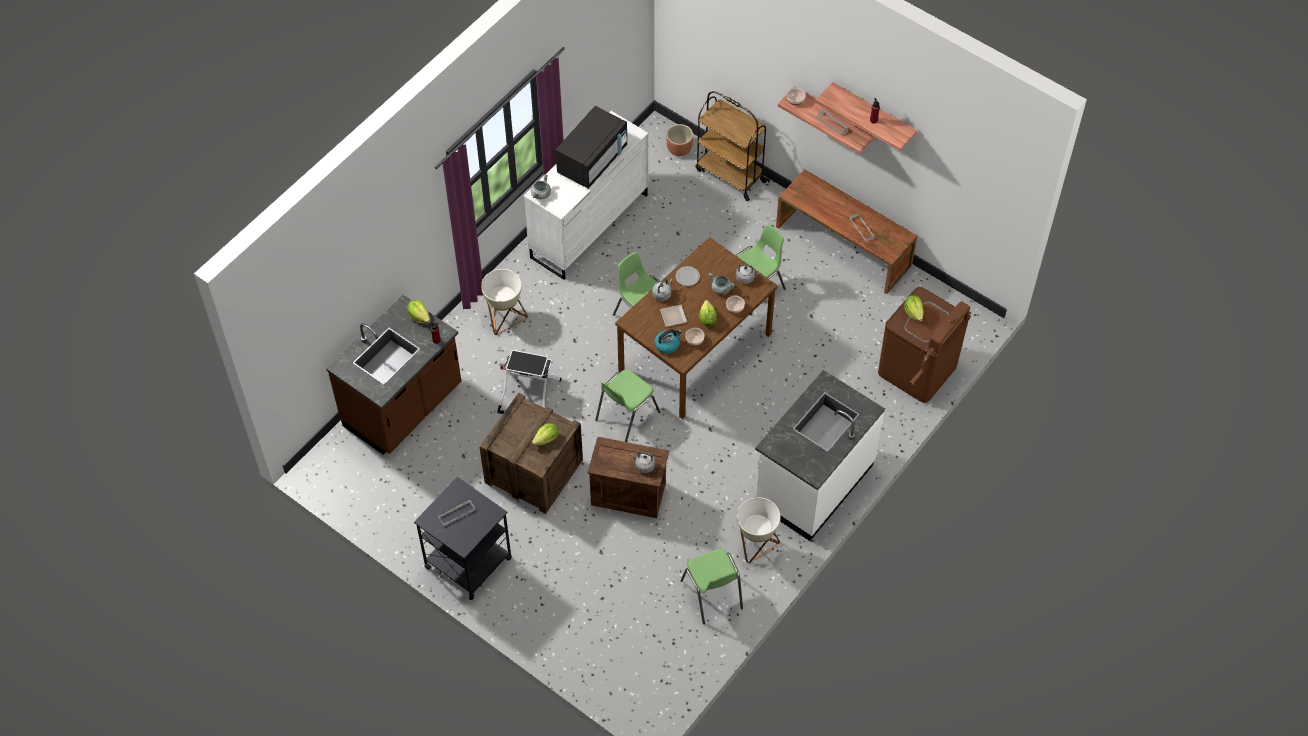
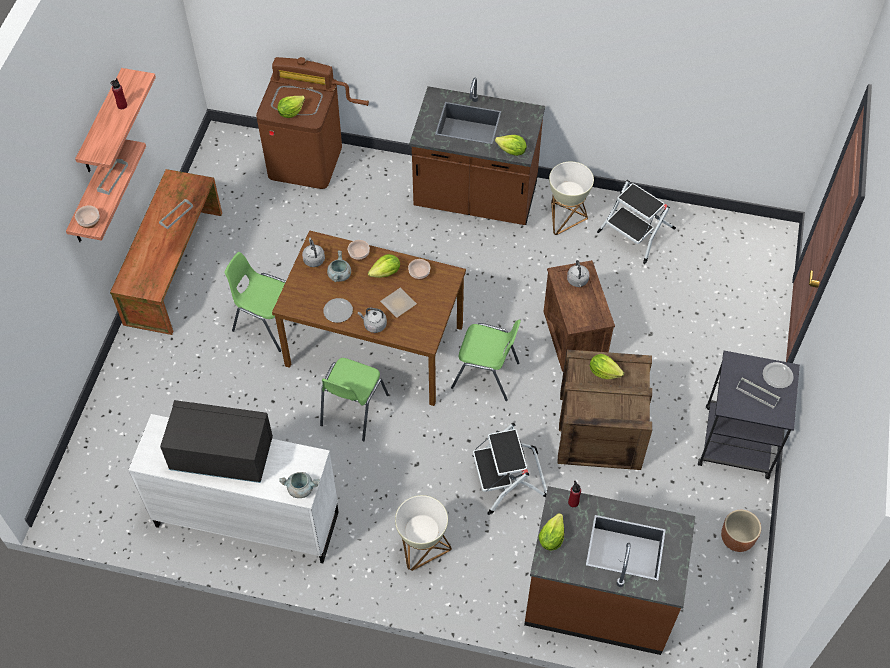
camera: 115 degrees left, 0 degrees up
(462, 536) = (778, 376): none -> plate
(667, 345) = (438, 295): kettle -> none
(679, 149) = (89, 472): brown planter -> brown planter (737, 539)
(712, 595) = (636, 232): green chair -> step ladder
(730, 175) = (111, 405): brown cart -> none
(776, 439) = (511, 151): none -> lettuce
(813, 484) = (475, 199): white counter -> brown counter

